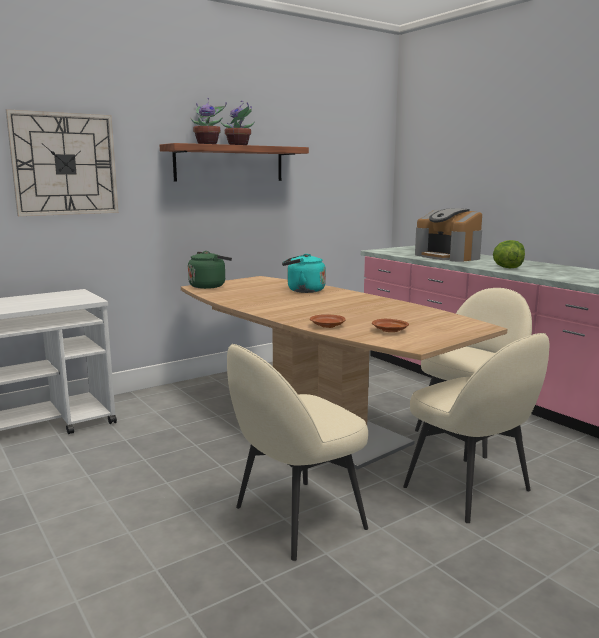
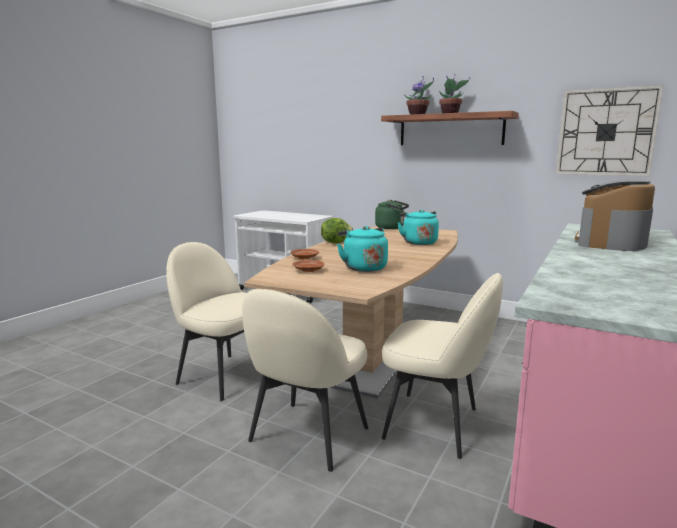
camera: 65 degrees right, 0 degrees up
(64, 164) = (332, 134): wall clock -> wall clock (606, 132)
(395, 316) = (363, 267): none -> turquoise kettle
(507, 268) = (584, 261): lettuce -> lettuce (335, 242)

